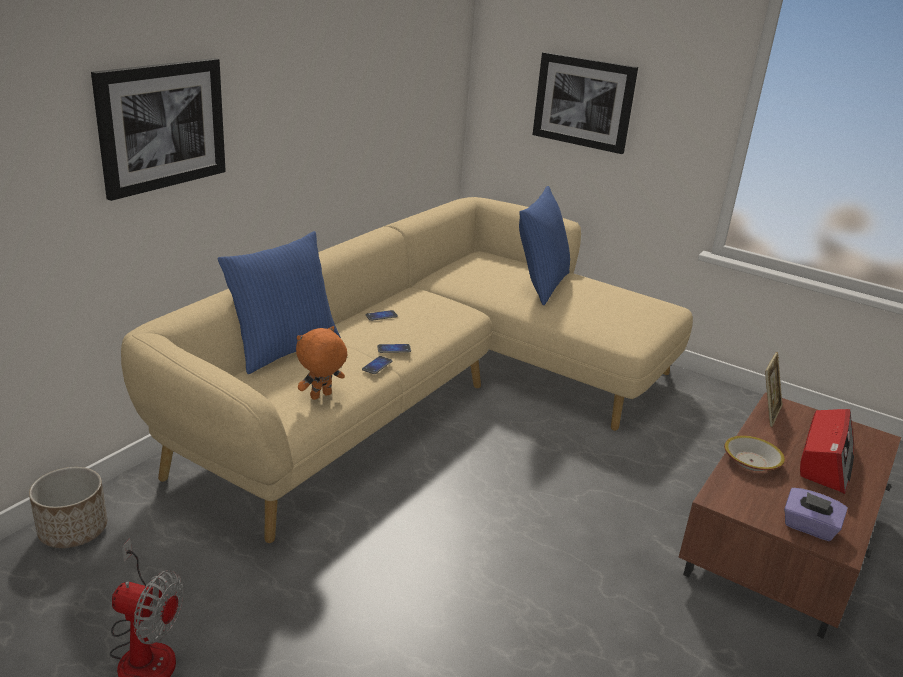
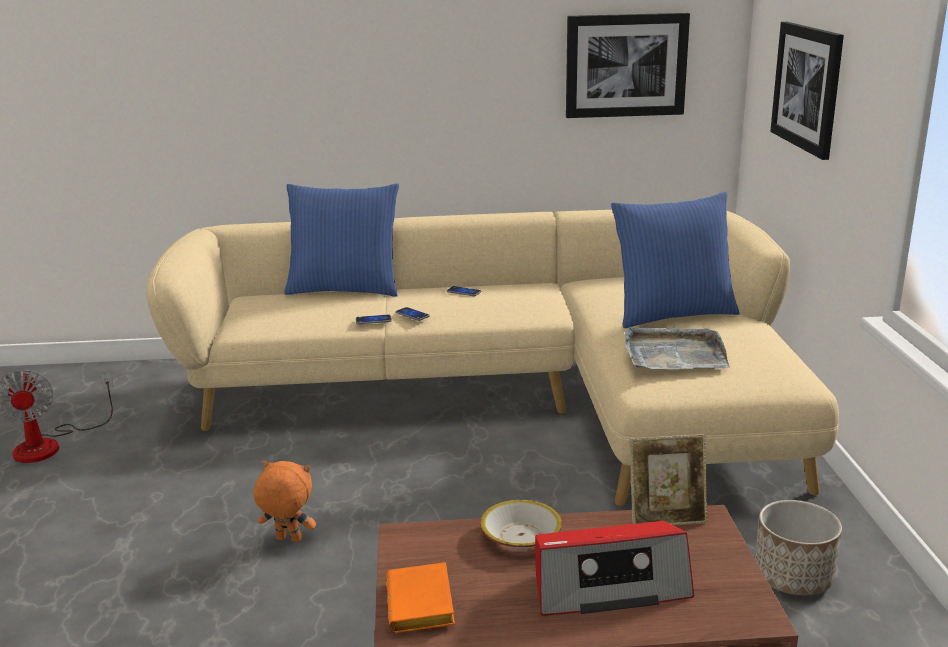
camera: 55 degrees right, 5 degrees down
(73, 530) = (143, 372): planter -> planter (793, 576)
(162, 126) = (263, 63): picture -> picture (626, 65)
(321, 396) = (292, 323): orange plush toy -> orange plush toy (287, 540)
(600, 312) = (673, 354): none -> grey tray
(809, 527) = (423, 606): purple tissue box -> orange book

